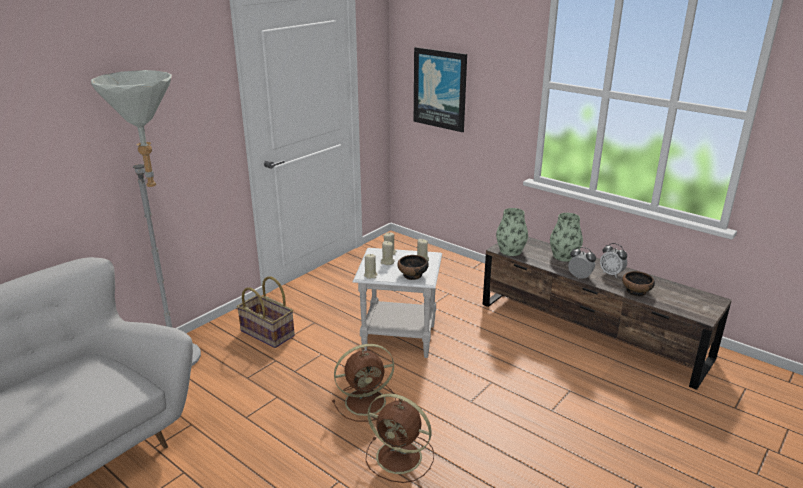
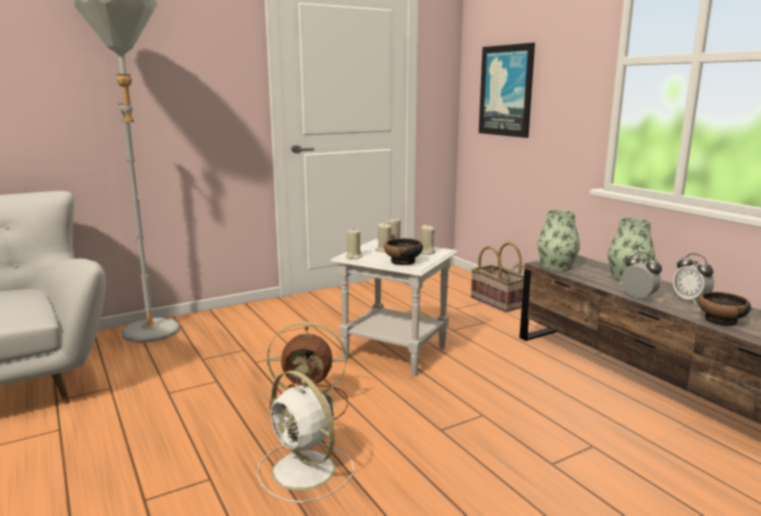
camera: 20 degrees right, 10 degrees down
(268, 333) = (257, 326): basket -> basket (498, 301)
(401, 457) = (305, 471): brown fan -> white fan

